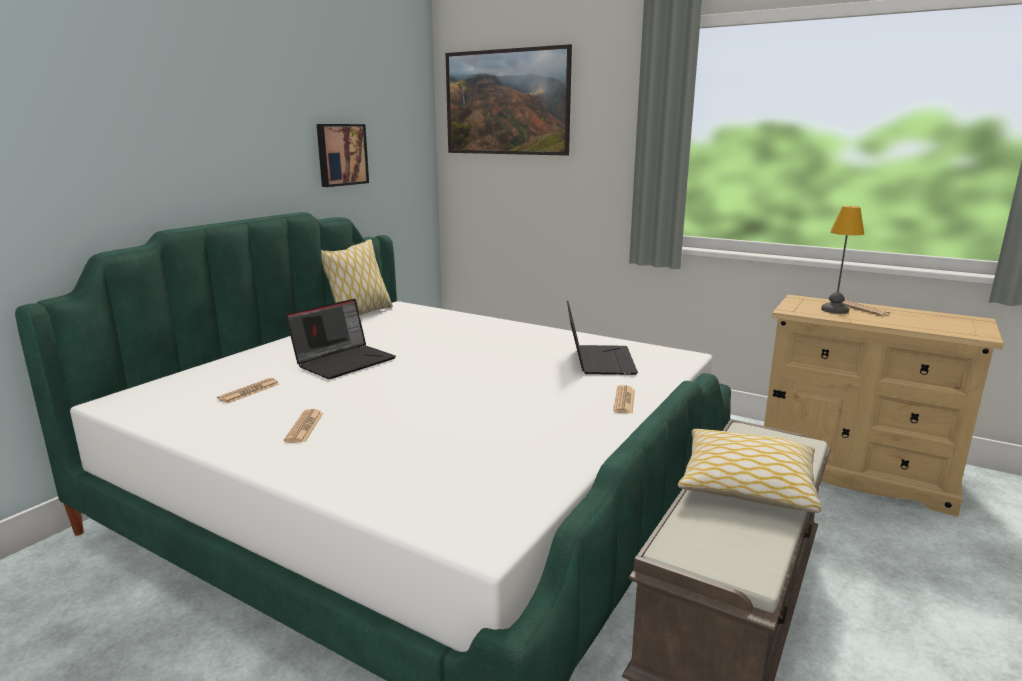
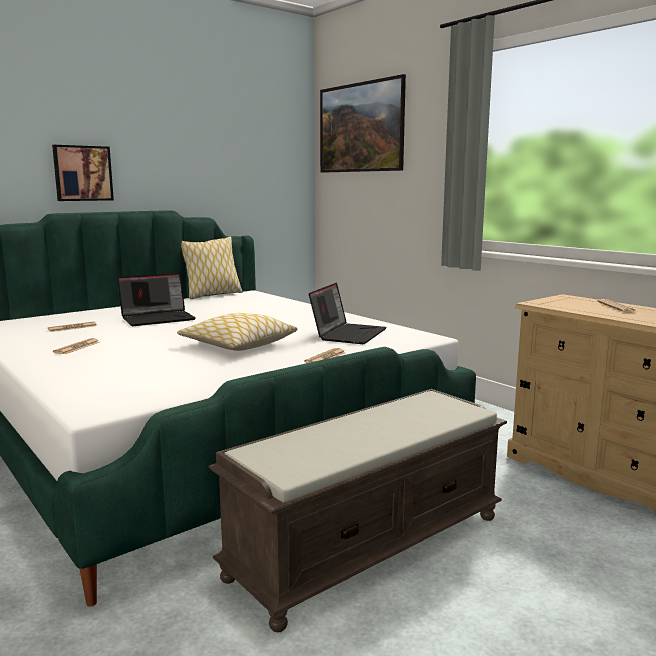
camera: 20 degrees right, 5 degrees down
(341, 154) = (215, 169): picture -> picture (82, 173)
(747, 485) = (373, 427): pillow -> pillow (238, 345)
(835, 310) = (583, 305): table lamp -> none

